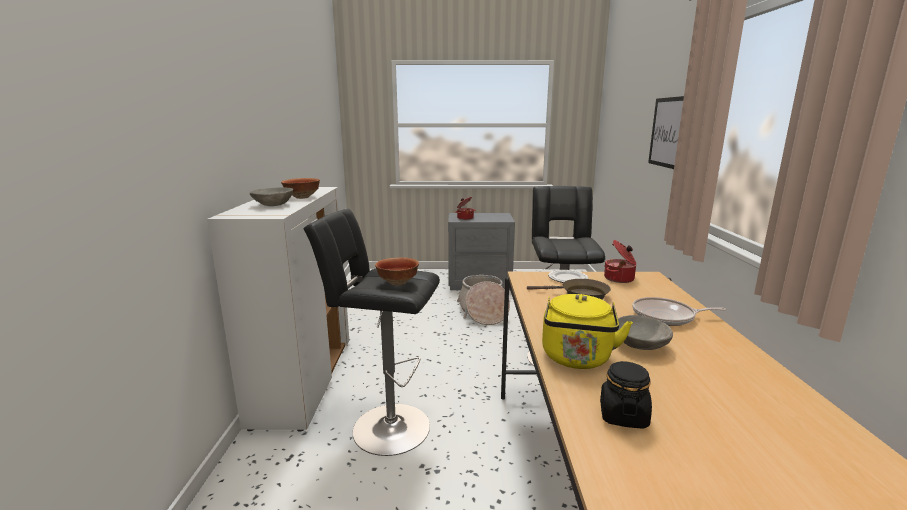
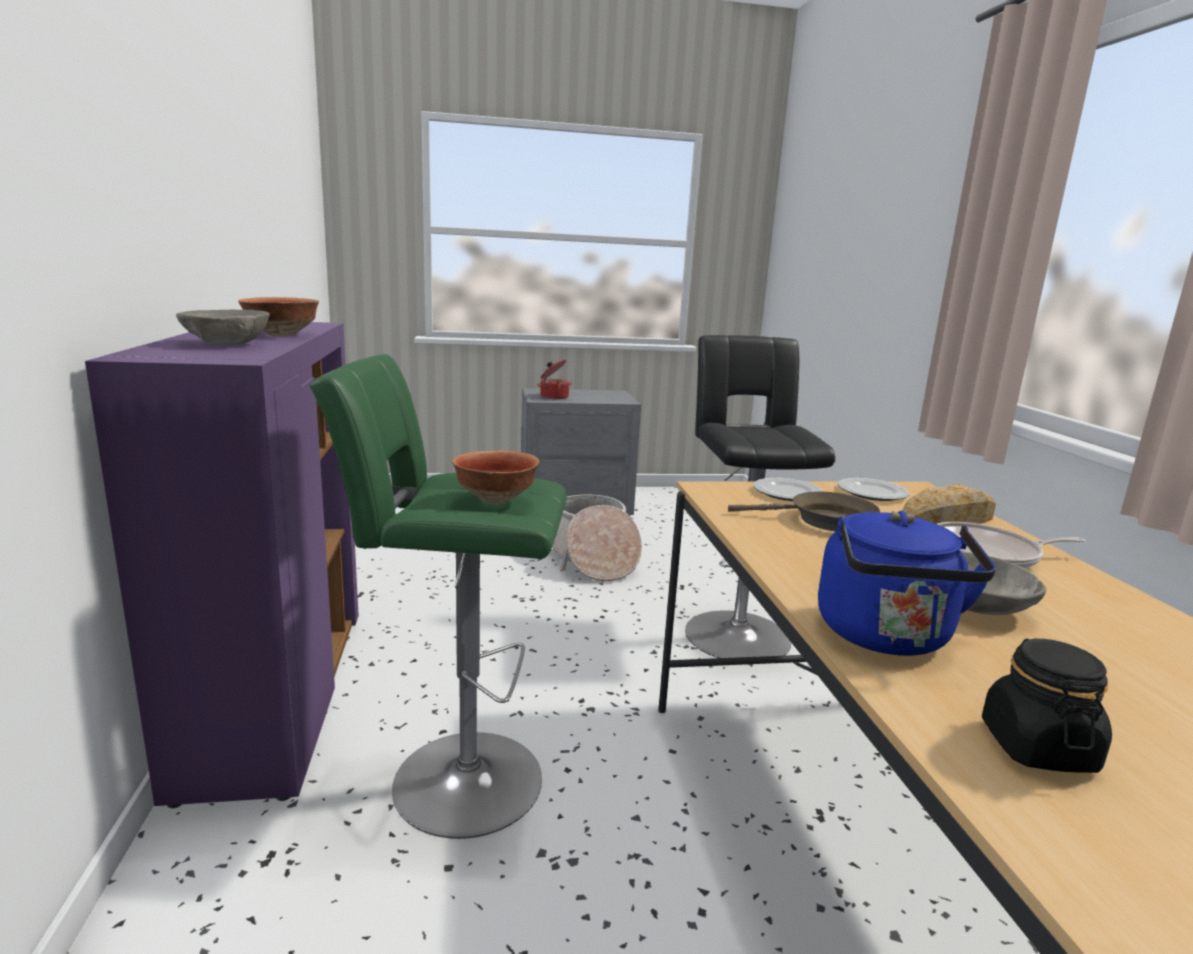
camera: 10 degrees left, 0 degrees up
(303, 380) = (277, 696): white cabinet -> purple cabinet
(385, 427) = (456, 780): black stool -> green stool
(577, 359) = (886, 637): yellow kettle -> blue kettle
(619, 279) = (873, 493): cooking pot -> plate
(654, 295) = (946, 520): none -> bread
(667, 132) = (916, 252): picture -> none

